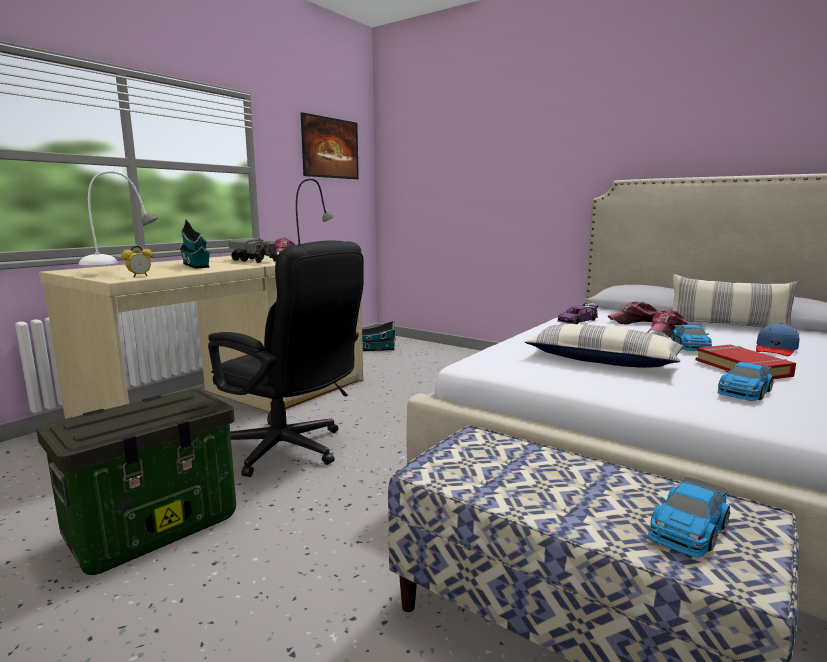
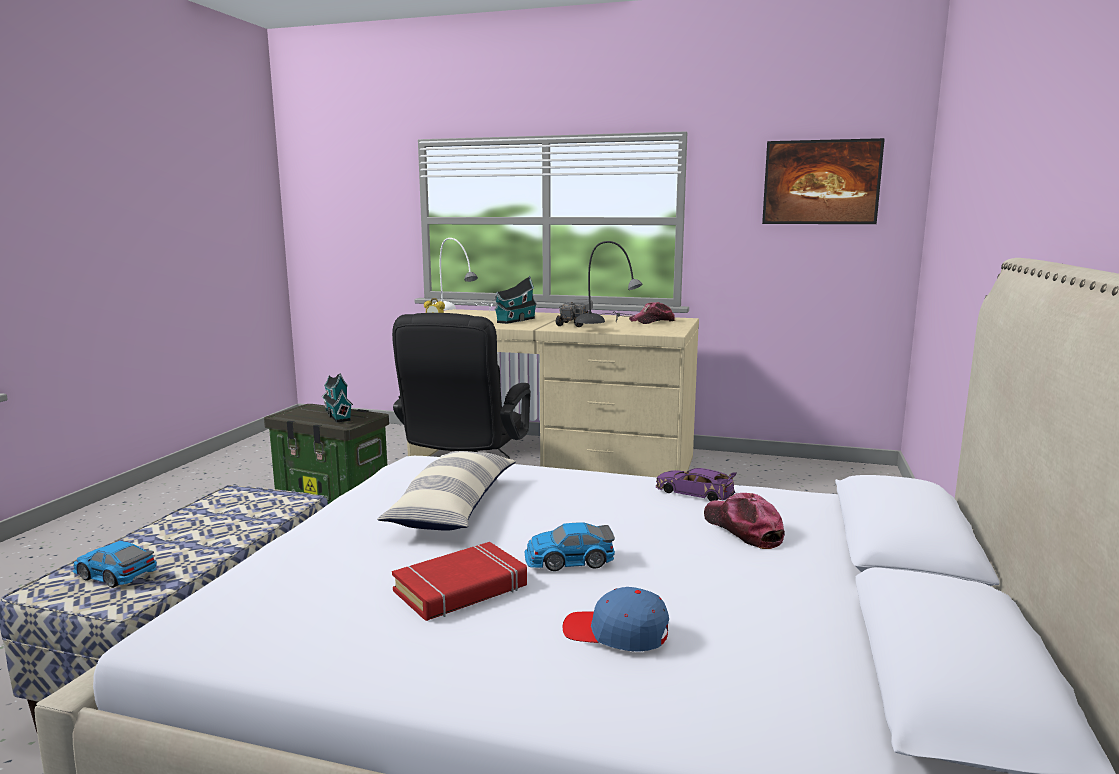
camera: 70 degrees right, 0 degrees up
(377, 349) = (813, 480): toy house -> toy house (337, 414)
(666, 332) = (668, 548): cap -> none
(726, 325) = (816, 609): pillow -> none
(744, 392) = (338, 576): toy car -> none

